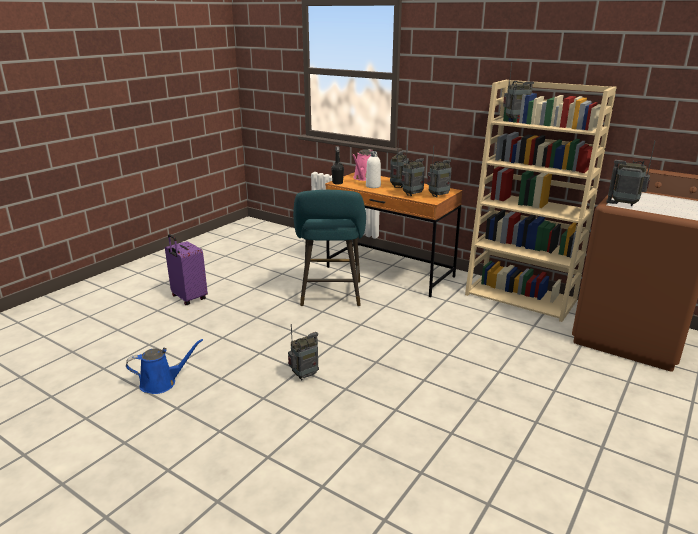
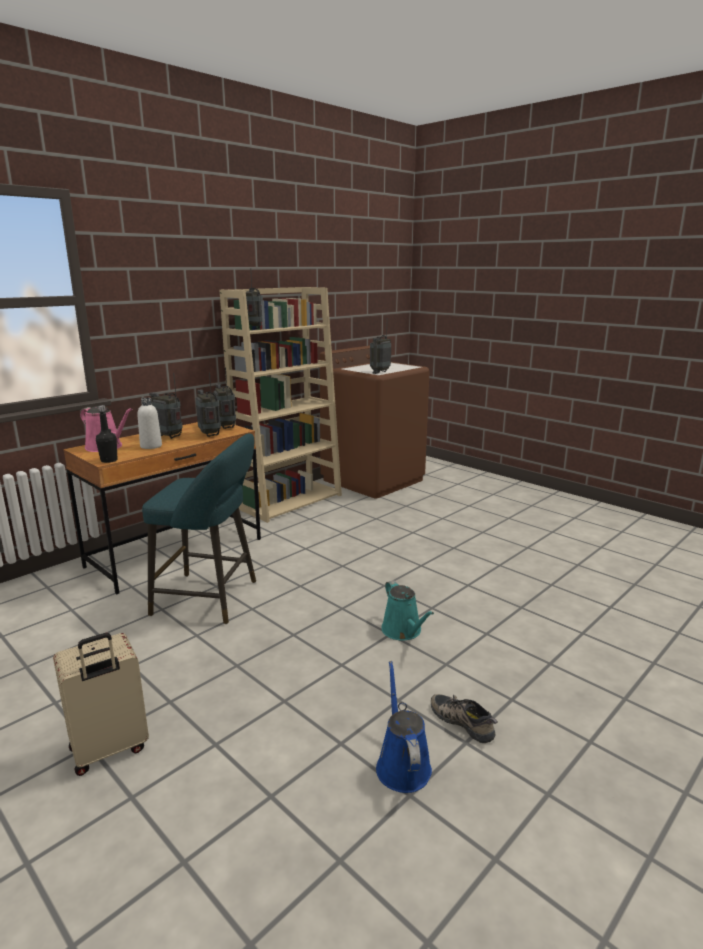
camera: 80 degrees left, 5 degrees down
(188, 298) = (109, 750): purple suitcase -> beige suitcase
(197, 407) = (463, 721): none -> shoe
(305, 376) = (403, 631): radio -> turquoise watering can

